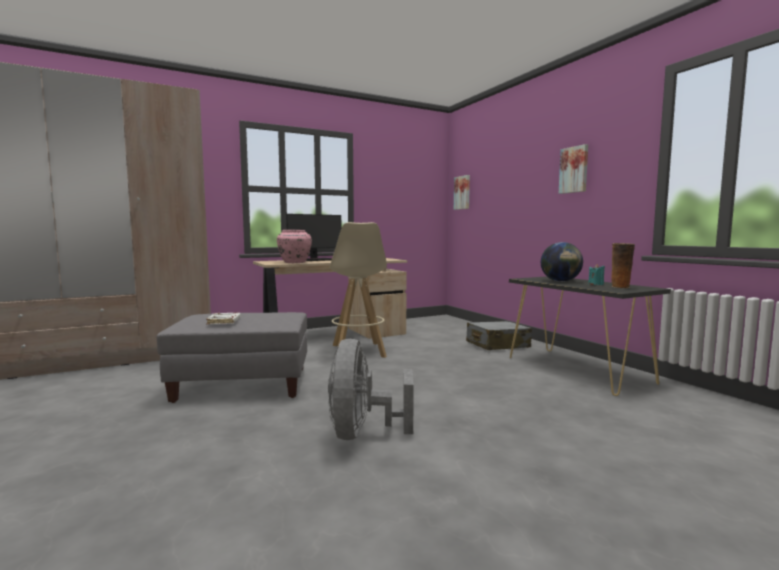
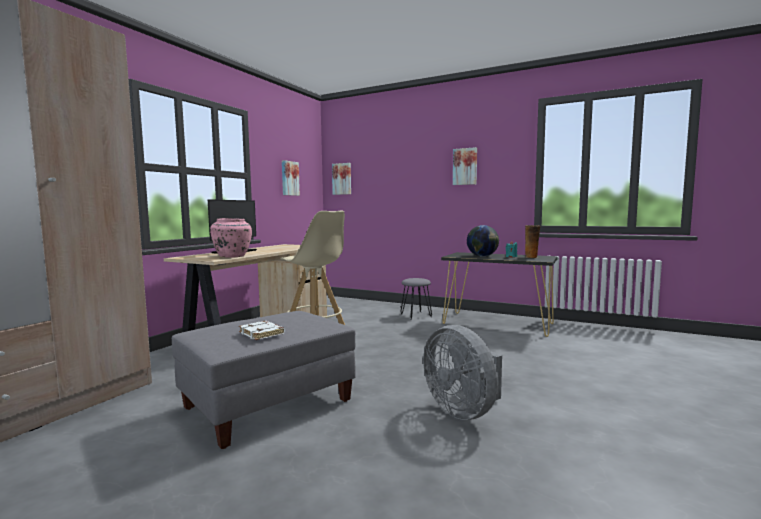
camera: 35 degrees left, 0 degrees up
(402, 194) = (289, 178): none -> picture
(497, 345) = (416, 315): grey suitcase -> grey stool

